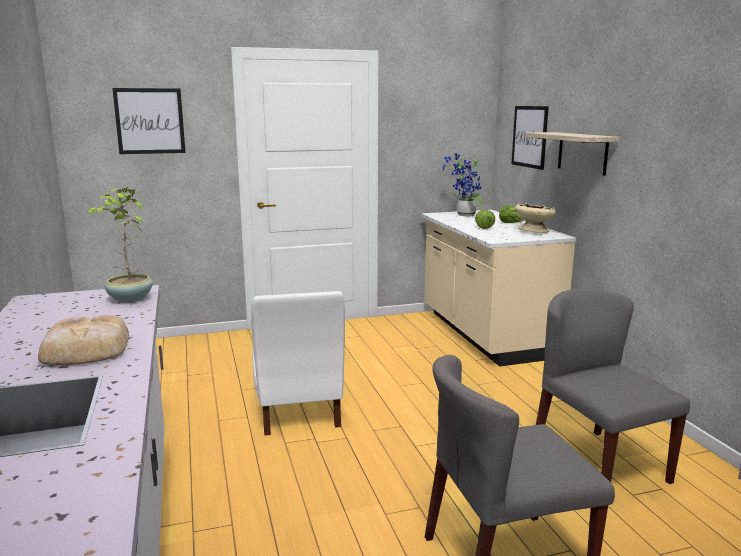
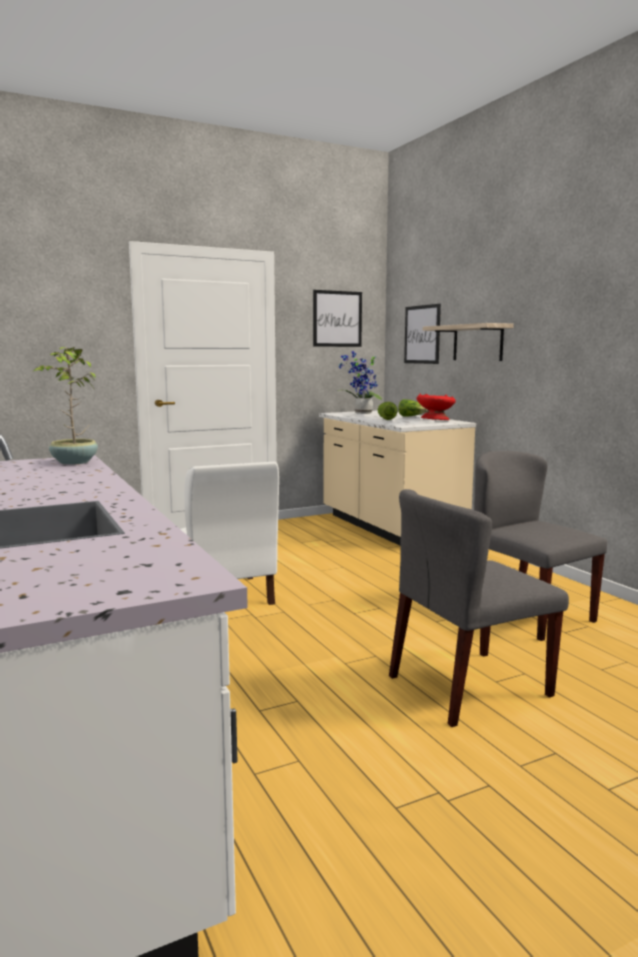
camera: 10 degrees left, 5 degrees down
(85, 349) = (62, 489): bread -> none
(150, 121) = (43, 313): picture -> picture (337, 319)
(533, 232) = (435, 420): beige bowl -> red bowl

